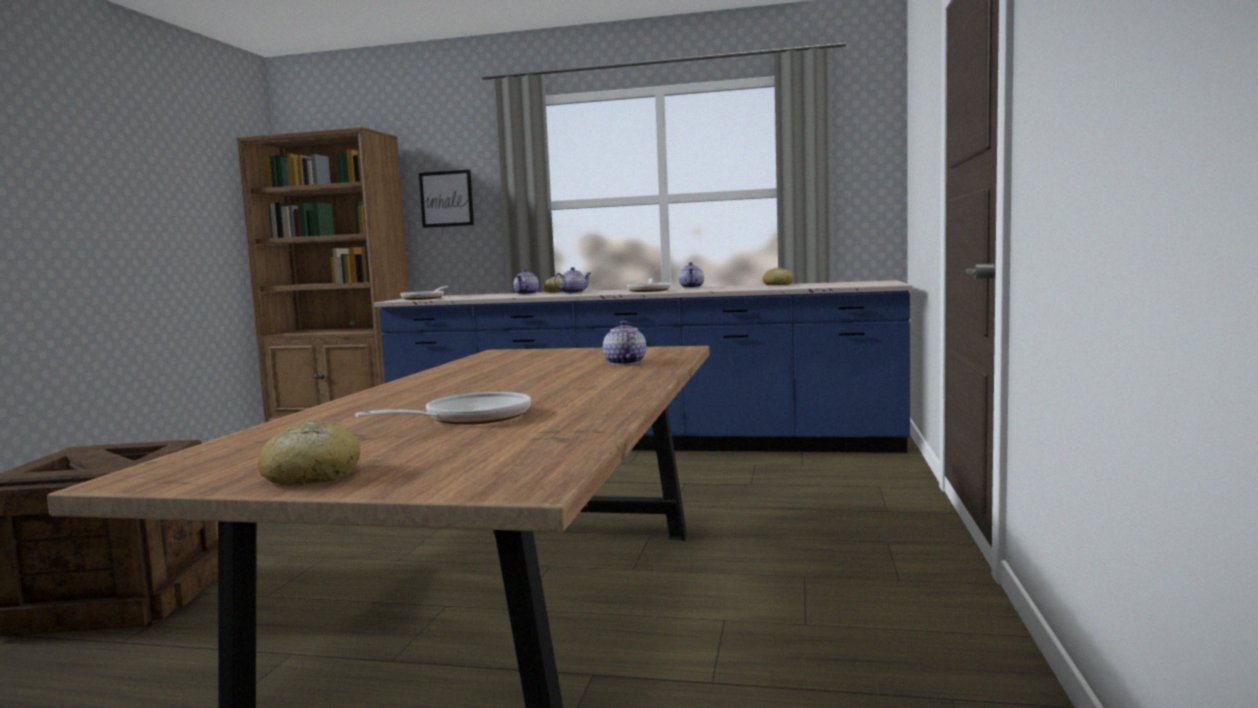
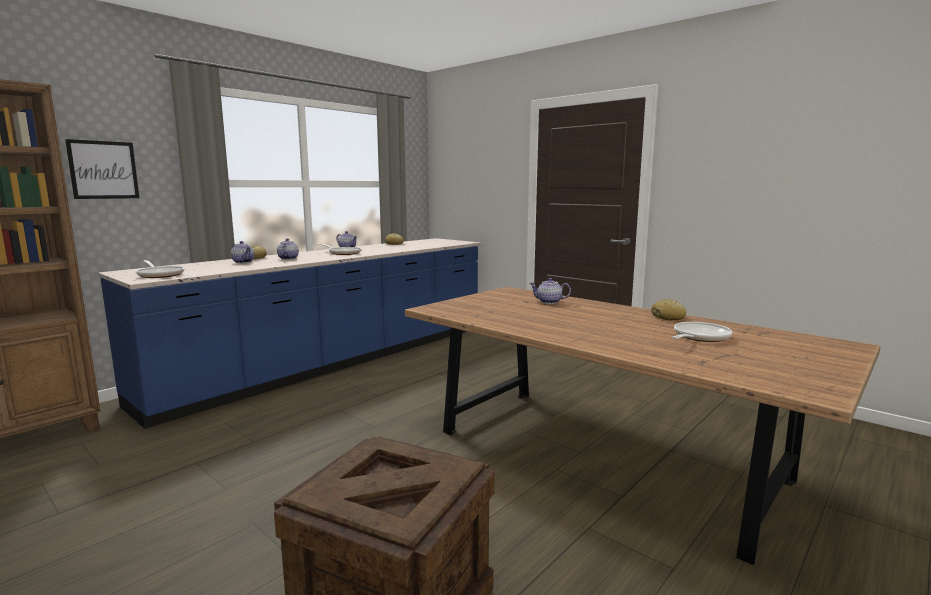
camera: 60 degrees left, 5 degrees up
(311, 476) = (826, 367): bread -> bread (668, 317)
(469, 418) = (699, 337): frying pan -> frying pan turned 60 degrees clockwise

